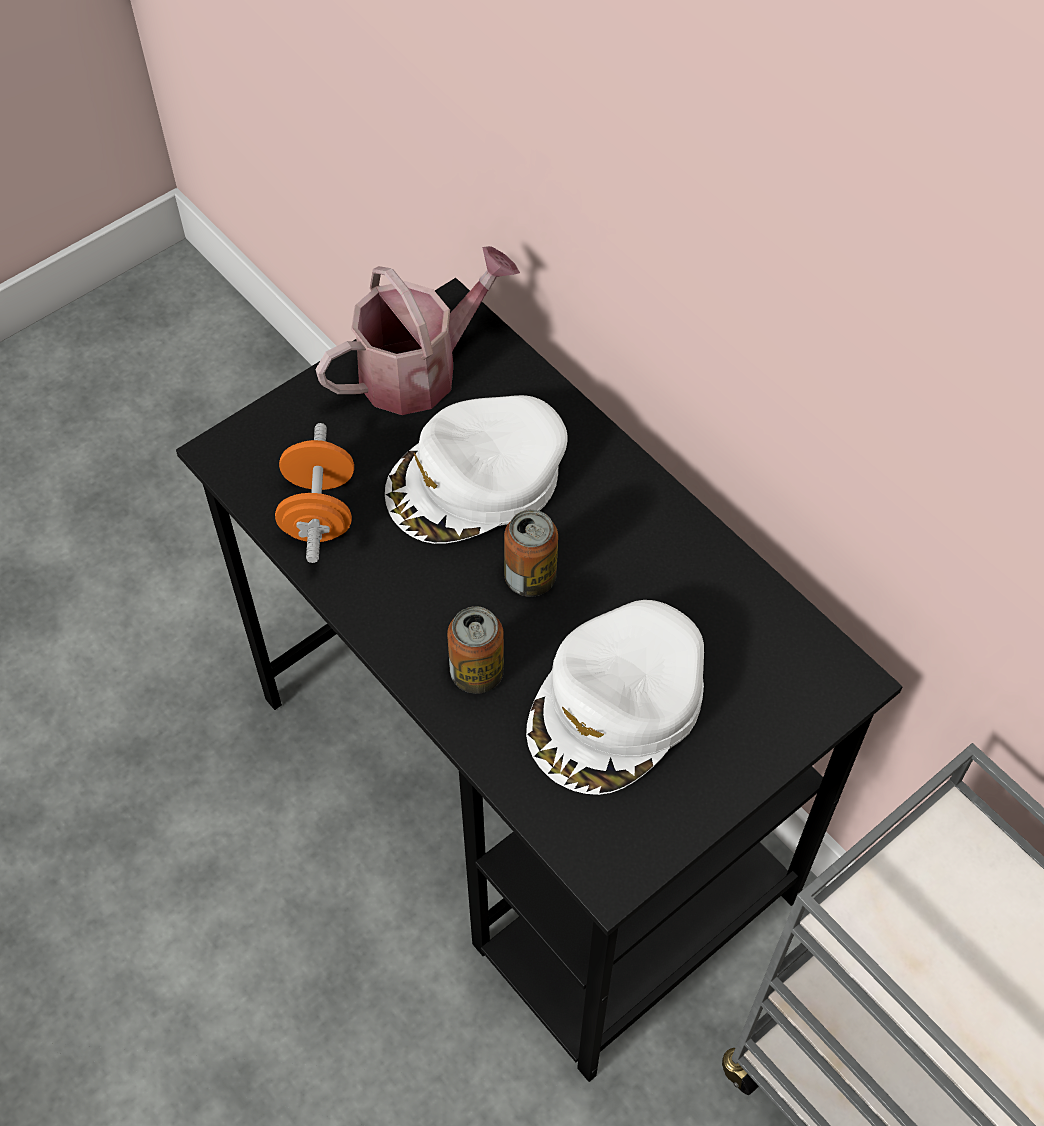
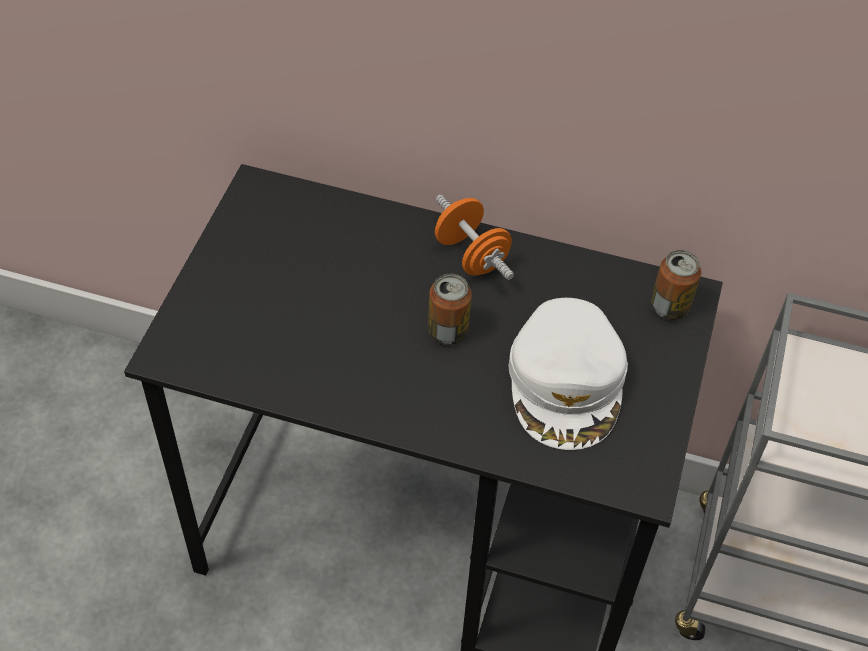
camera: 35 degrees left, 5 degrees down
(319, 512) = (268, 361): orange dumbbell -> orange dumbbell (471, 255)
(420, 369) = (265, 234): watering can -> none
(477, 480) = (363, 287): white cap -> none
(477, 673) = (461, 409): can -> can (669, 307)

